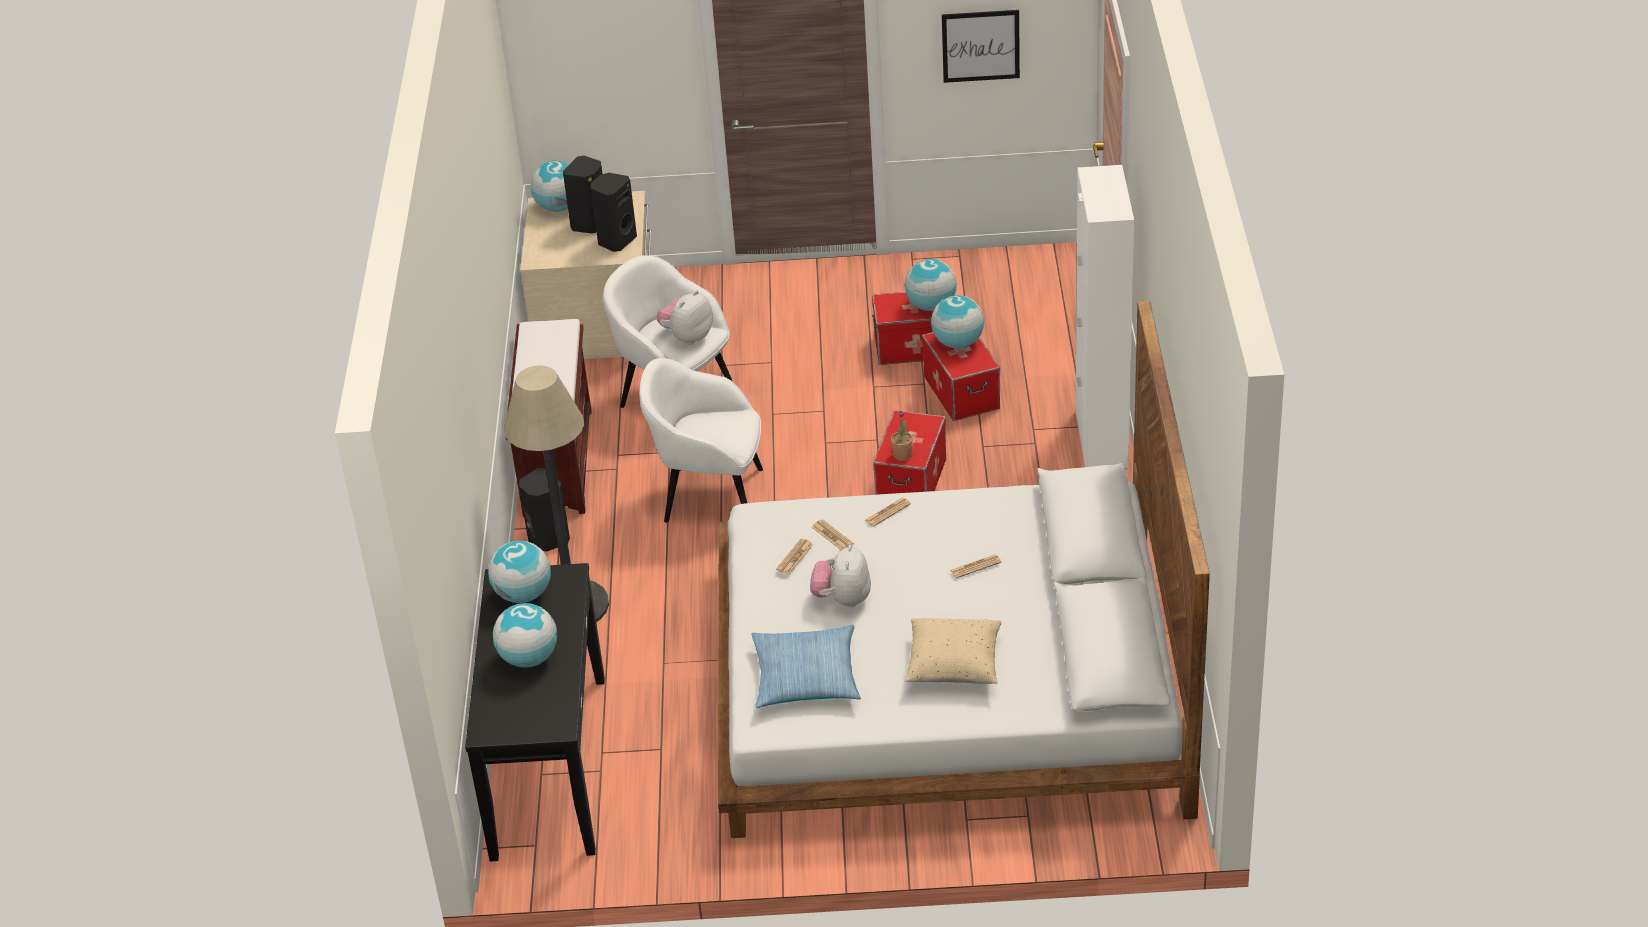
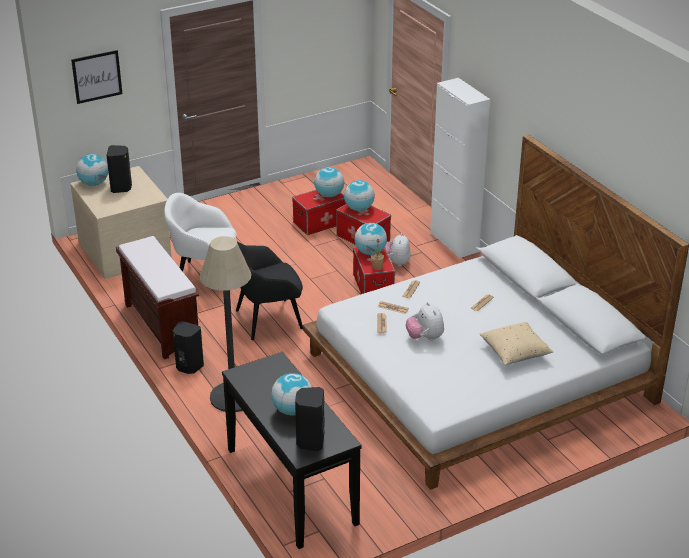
camera: 30 degrees left, 5 degrees down
(523, 594) = (258, 378): globe -> globe (370, 252)
(616, 241) = (144, 192): black speaker -> black speaker (310, 441)
(687, 337) = (215, 235): plush toy -> plush toy (395, 262)
(710, 495) = (266, 320): white armchair -> black armchair
(806, 677) = (441, 381): pillow -> none
(980, 45) = (314, 47): picture -> picture (97, 76)

